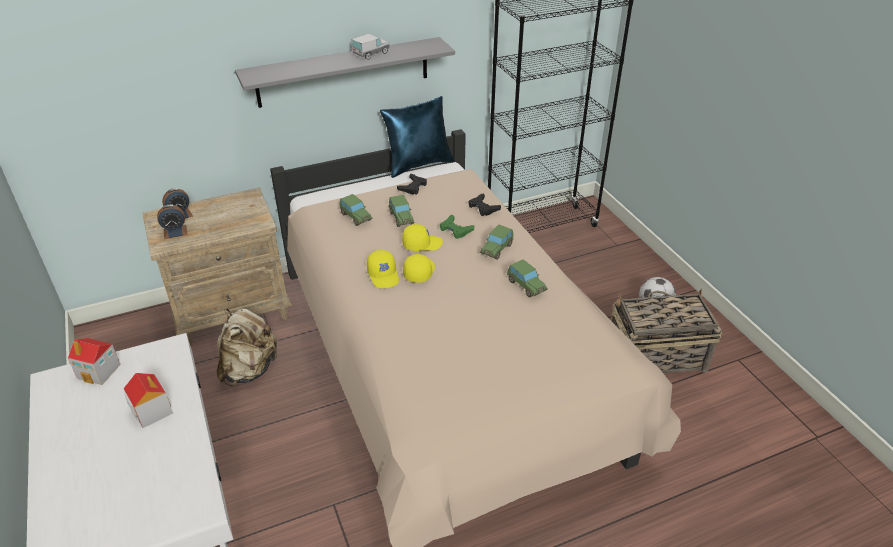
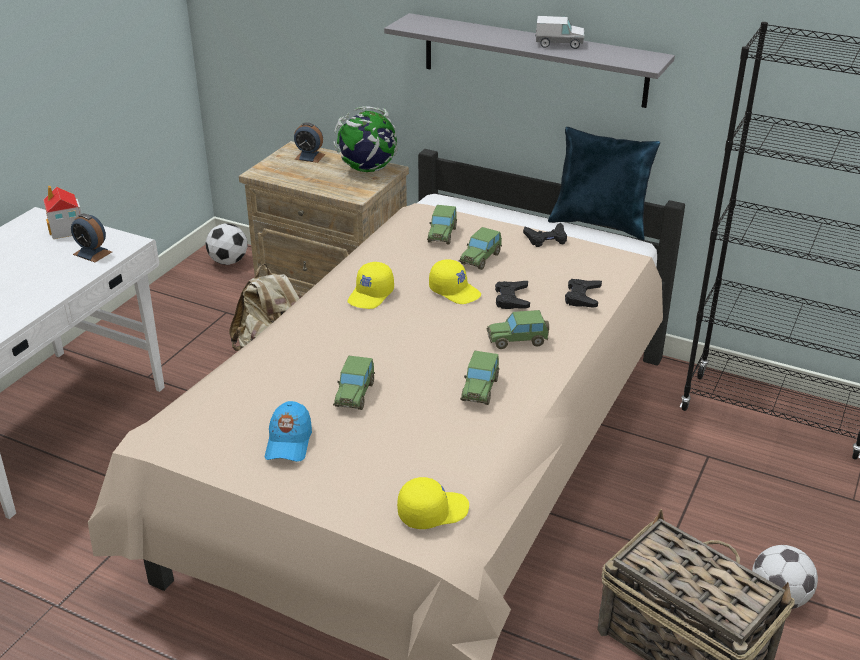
camera: 50 degrees right, 5 degrees down
(115, 336) = (228, 261): none -> football
(152, 410) = (45, 275): toy house -> none
(175, 232) = (284, 167): alarm clock -> alarm clock (92, 253)
(236, 203) = (367, 169): none -> globe
(419, 272) = (406, 312): yellow cap -> yellow cap (432, 511)
(455, 230) = (512, 299): green game controller -> black game controller
(478, 333) = (355, 394): none -> toy car
(496, 383) = (289, 443): none -> blue cap

